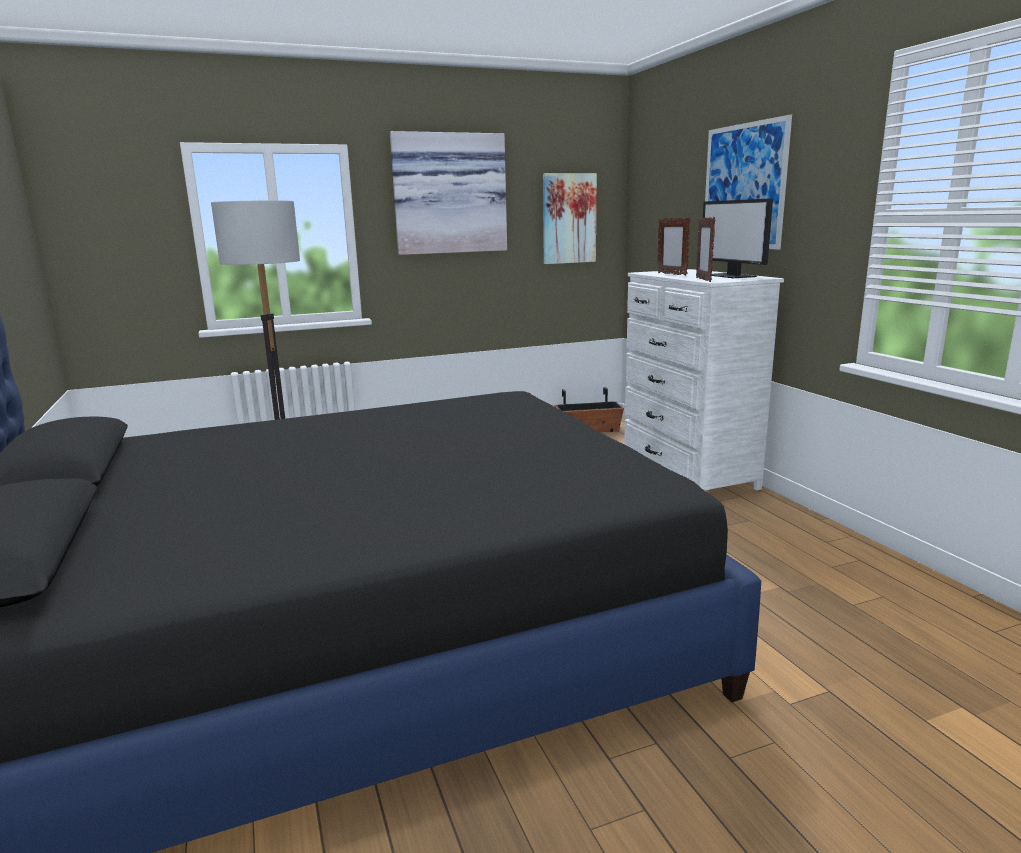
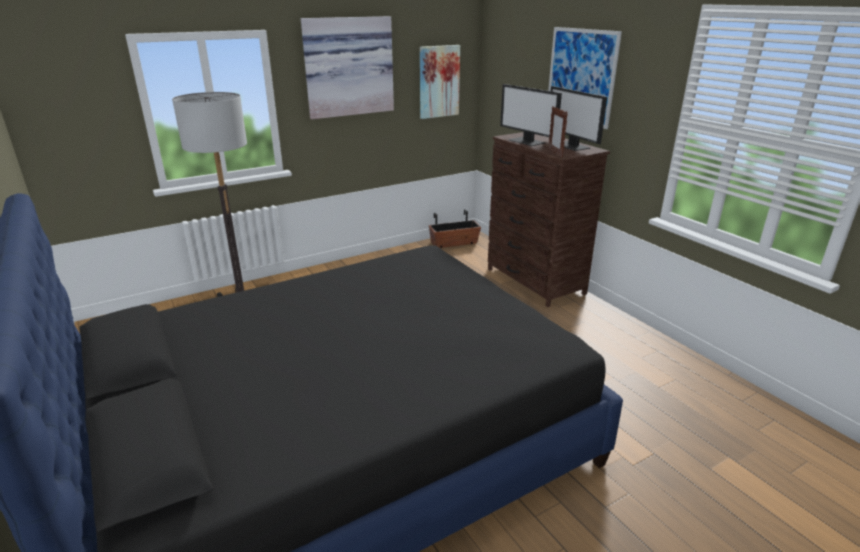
camera: 10 degrees left, 10 degrees up
(671, 274) = (527, 141): picture frame -> monitor
(687, 473) = (533, 281): white dresser -> brown dresser

